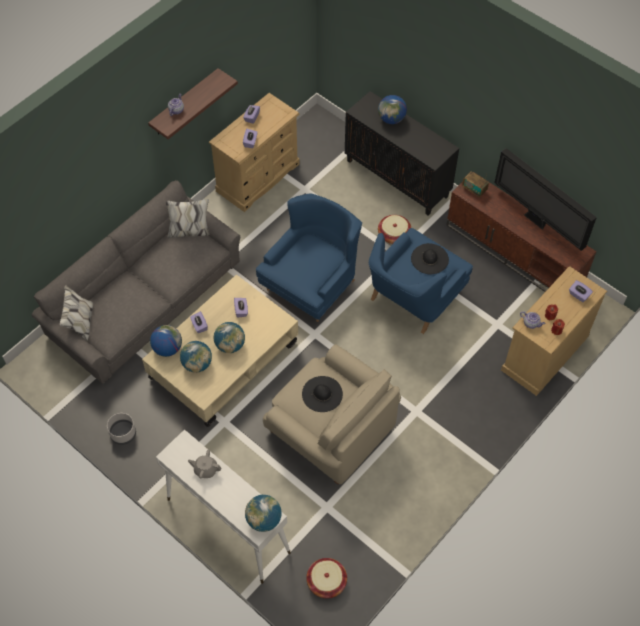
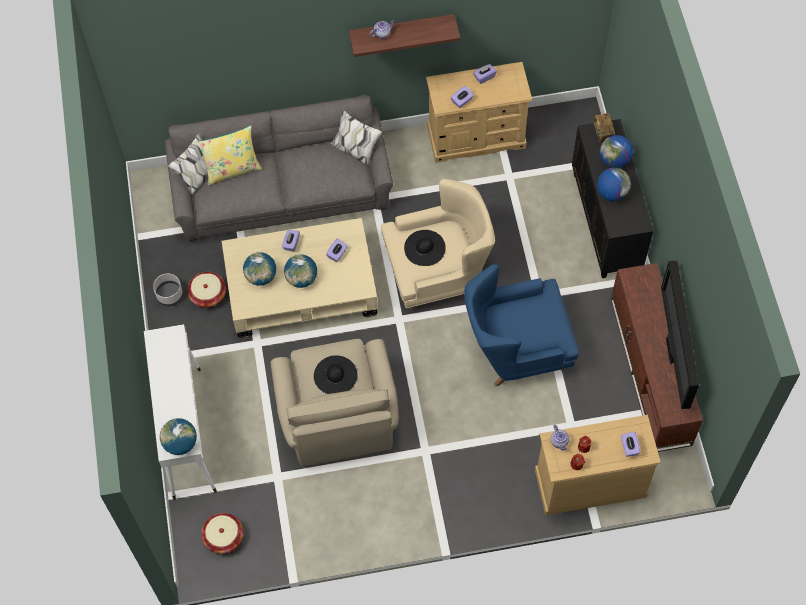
camera: 40 degrees right, 5 degrees up
(105, 301) = (232, 169): none -> yellow pillow
(167, 348) = (249, 246): globe -> globe (612, 193)
(205, 469) = (171, 369): grey teapot -> none
(312, 283) = (437, 270): blue armchair -> beige armchair
(394, 235) = (552, 275): basket -> basket (208, 295)
(429, 259) = (542, 320): black hat -> black hat (424, 248)
(474, 189) = (641, 281): radio -> radio (603, 133)

